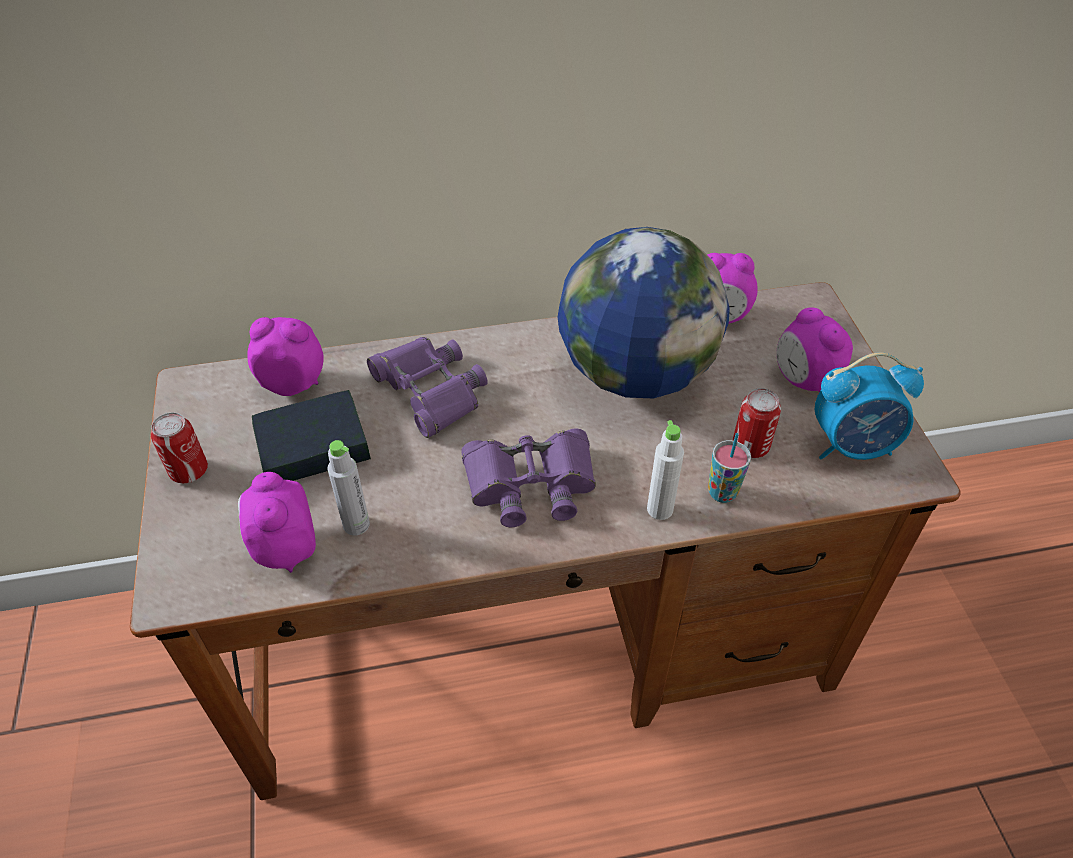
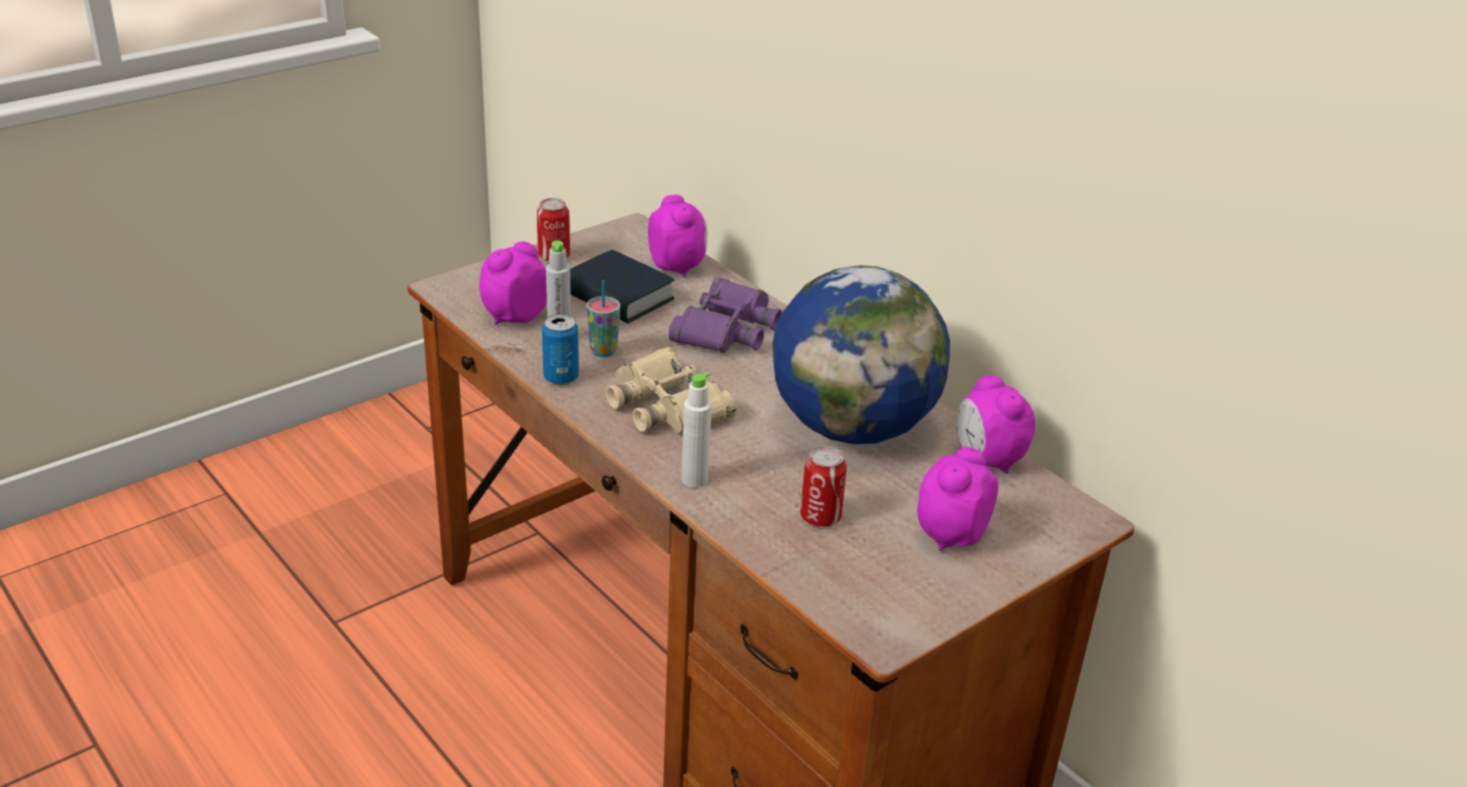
camera: 60 degrees right, 15 degrees down
(432, 550) = (561, 378): none -> can
(530, 483) = (667, 405): purple binoculars -> beige binoculars
(722, 493) = (744, 511): cup -> cup (603, 351)
(852, 446) = (882, 585): alarm clock -> none

